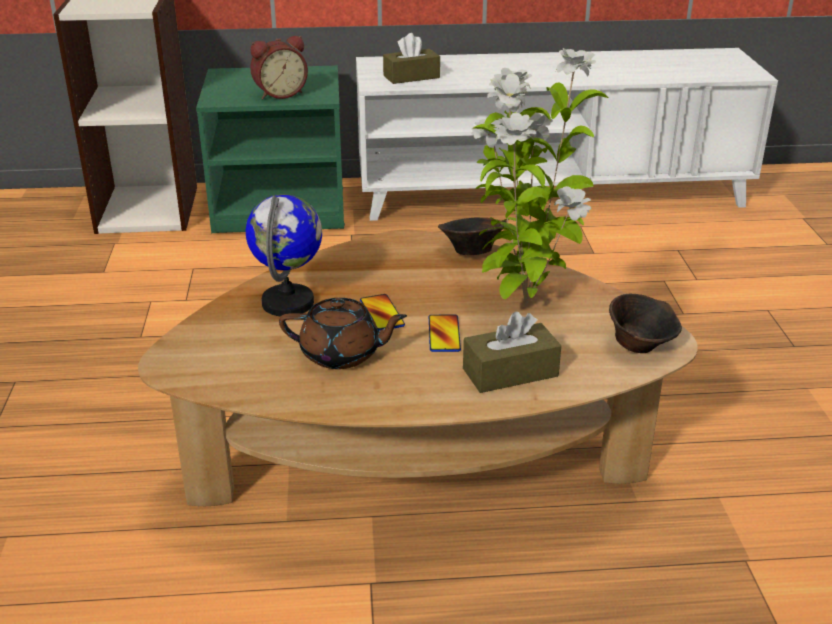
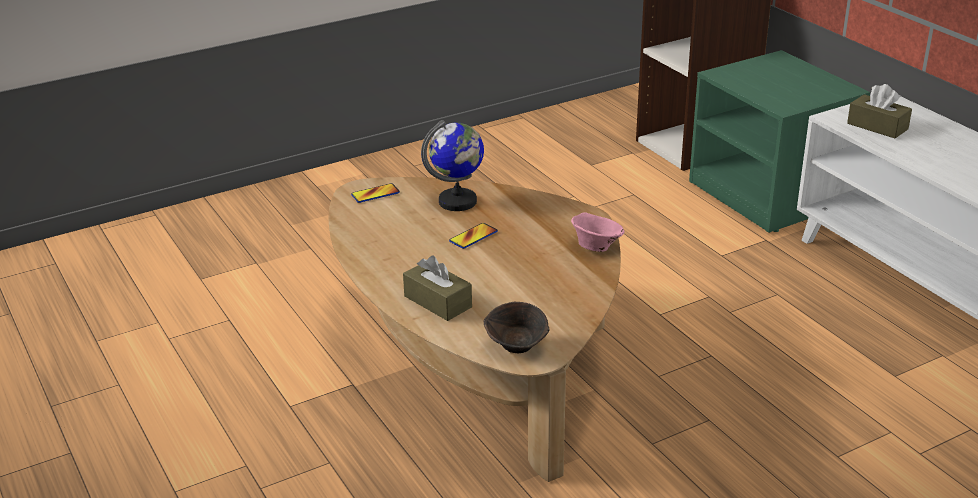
camera: 65 degrees right, 0 degrees up
(279, 94) = (767, 90): alarm clock -> none
(342, 354) = (411, 237): brown teapot -> none
(444, 334) = (466, 266): phone -> phone (375, 194)
(471, 252) = (596, 247): brown bowl -> pink bowl
(522, 304) = (535, 286): potted plant -> none

